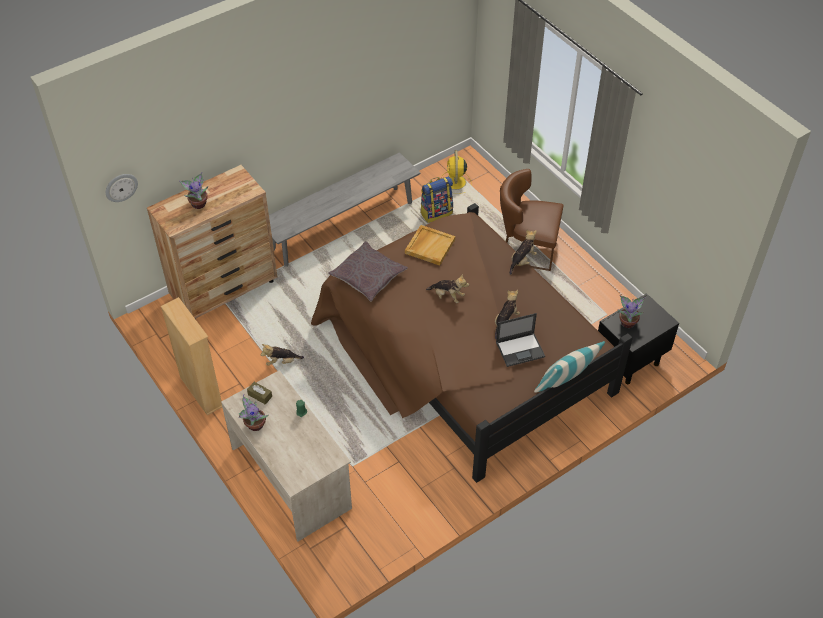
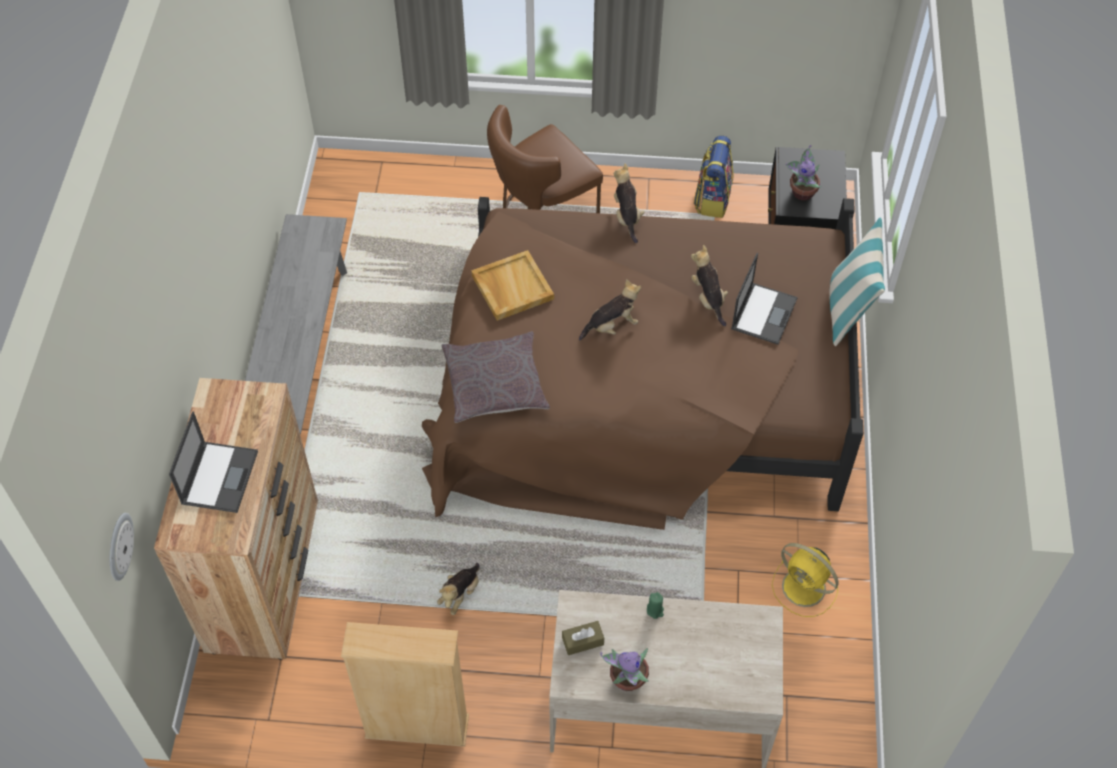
camera: 50 degrees left, 5 degrees up
(198, 203) = (219, 476): potted plant -> laptop
(436, 212) = (389, 258): backpack -> backpack (712, 199)
(455, 183) = (363, 206): yellow fan -> yellow fan (805, 588)

